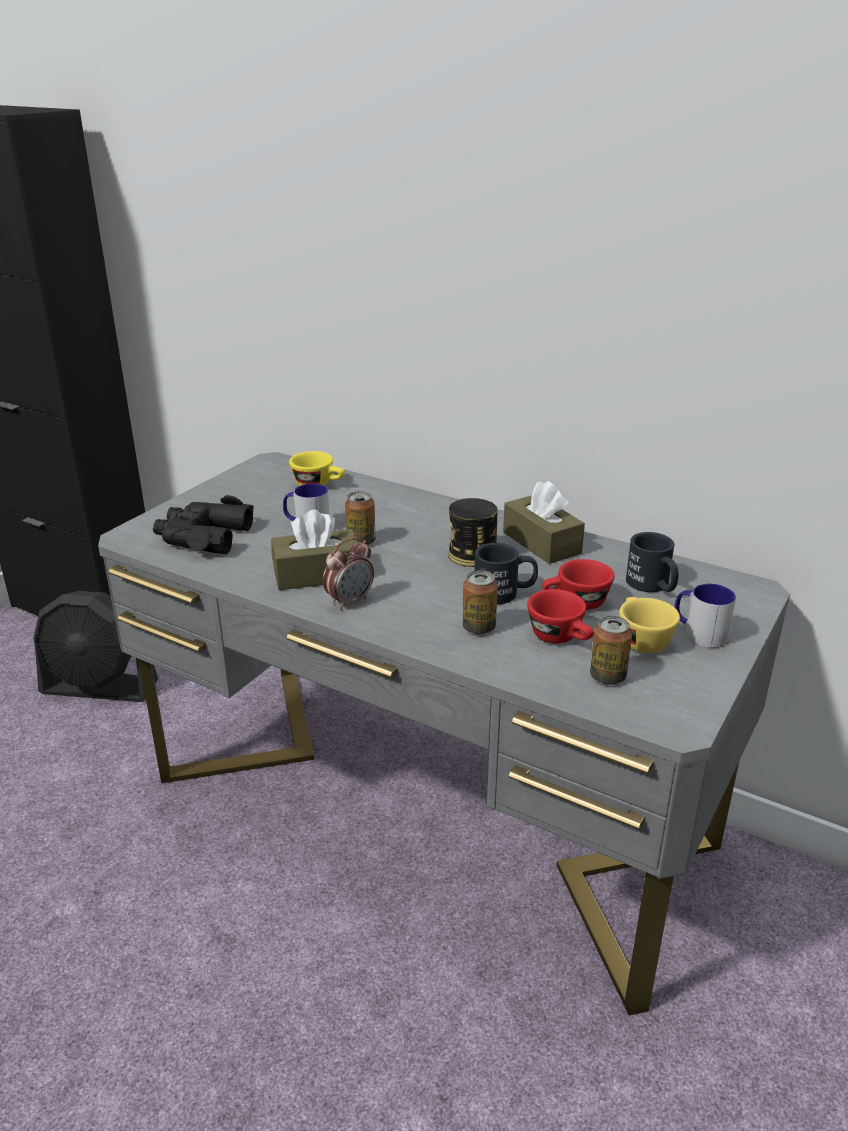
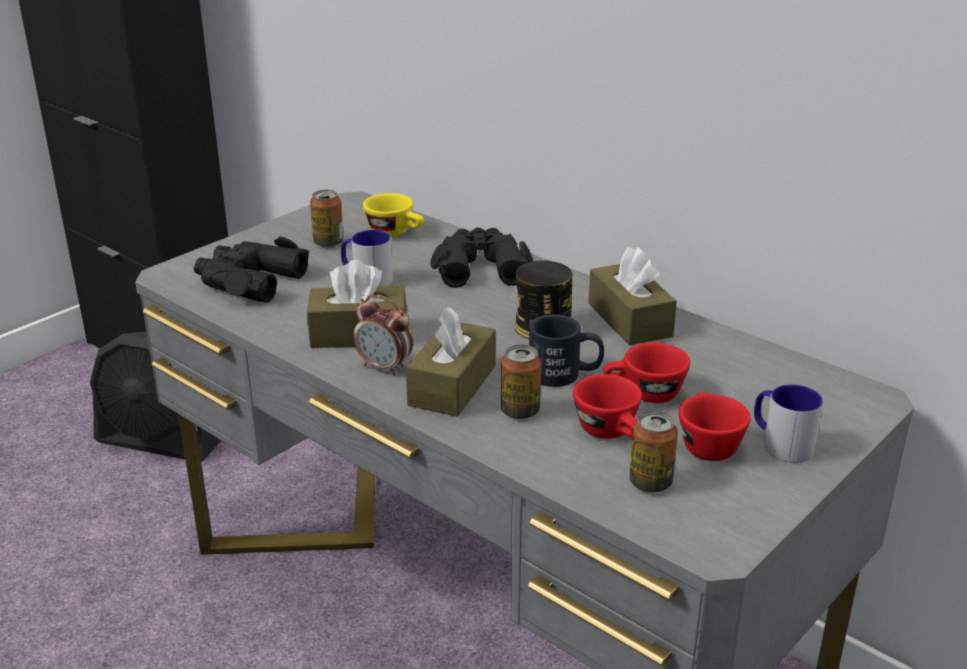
camera: 10 degrees right, 0 degrees up
(350, 601) = (384, 367): alarm clock -> alarm clock turned 60 degrees clockwise
(361, 541) = (421, 301): can -> can (328, 243)
(401, 509) = (480, 267): none -> black binoculars
(413, 611) = (452, 385): none -> brown tissue box
(640, 639) = (706, 443): yellow cup -> red cup
(653, 586) = (745, 382): black mug -> none

